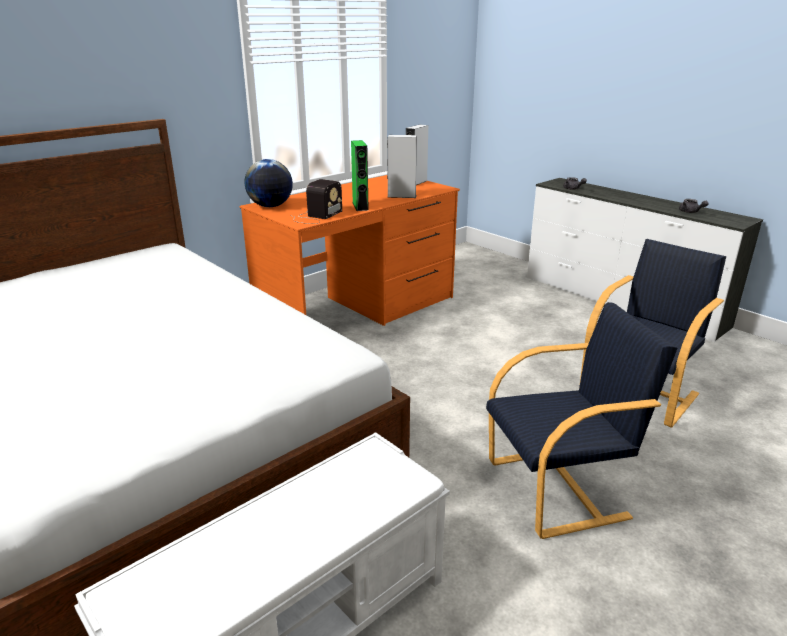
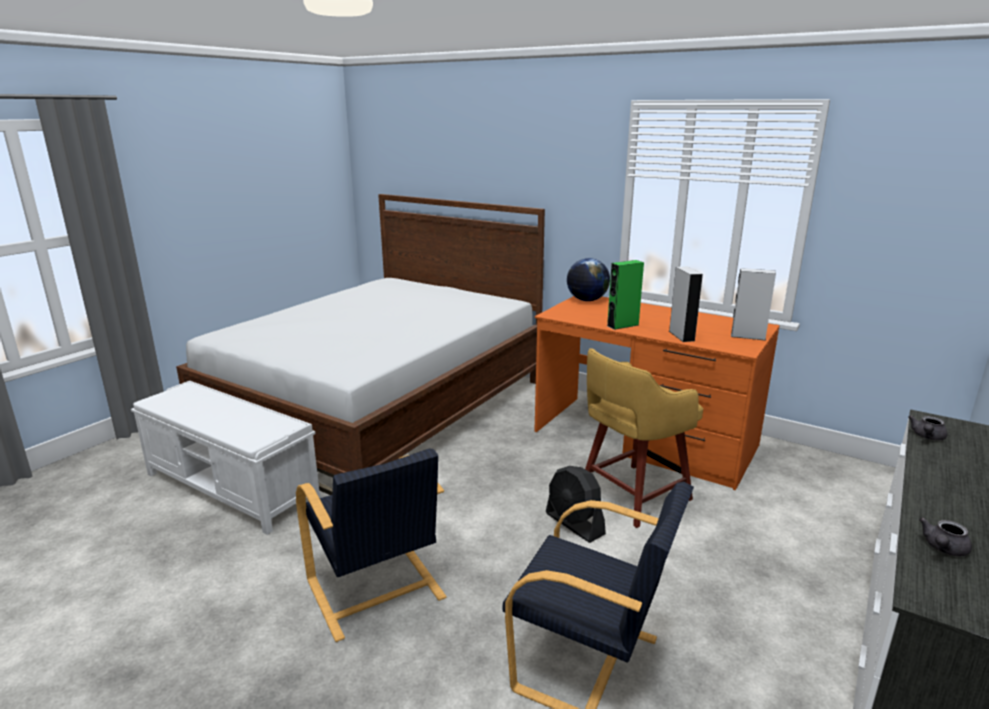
camera: 75 degrees right, 5 degrees down
(316, 216) = (574, 316): radio -> none
(444, 335) = (631, 495): none -> yellow stool
(477, 366) = (574, 524): none -> black fan

